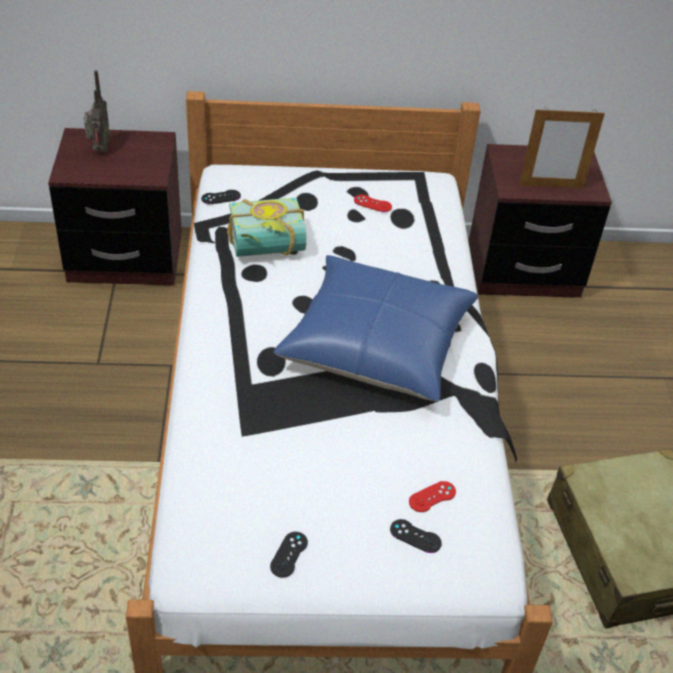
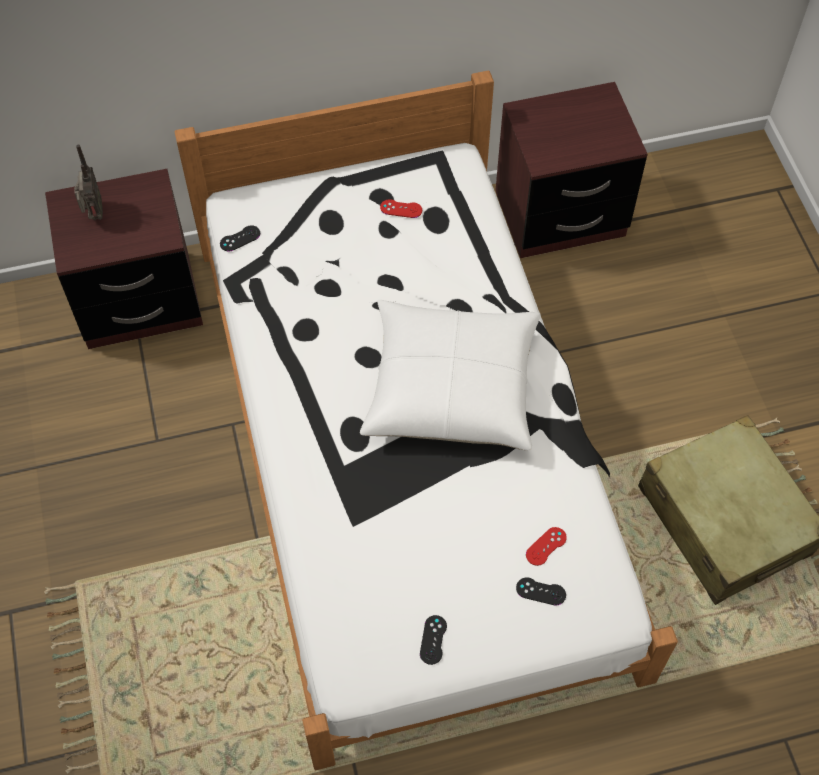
camera: 10 degrees left, 15 degrees up
(268, 249) = (311, 297): book -> none
(376, 344) = (451, 387): blue pillow -> white pillow
(551, 186) = (582, 147): picture frame -> none

